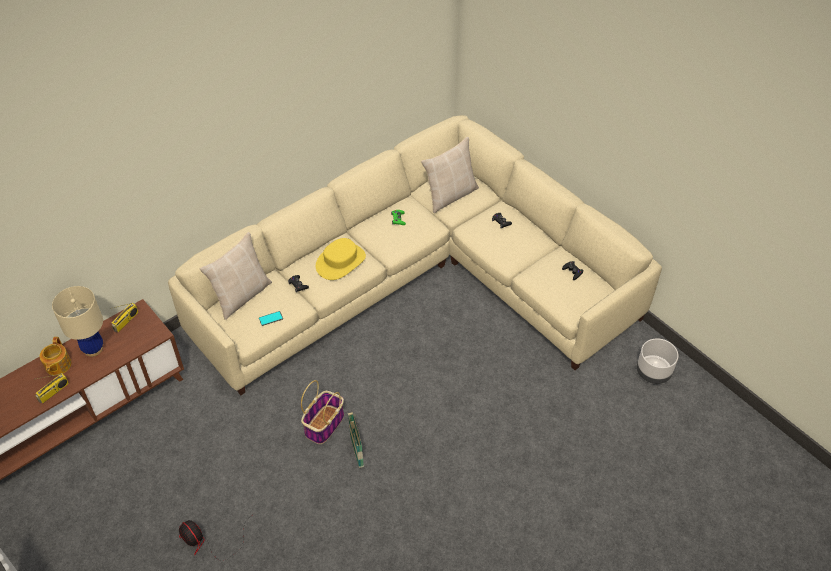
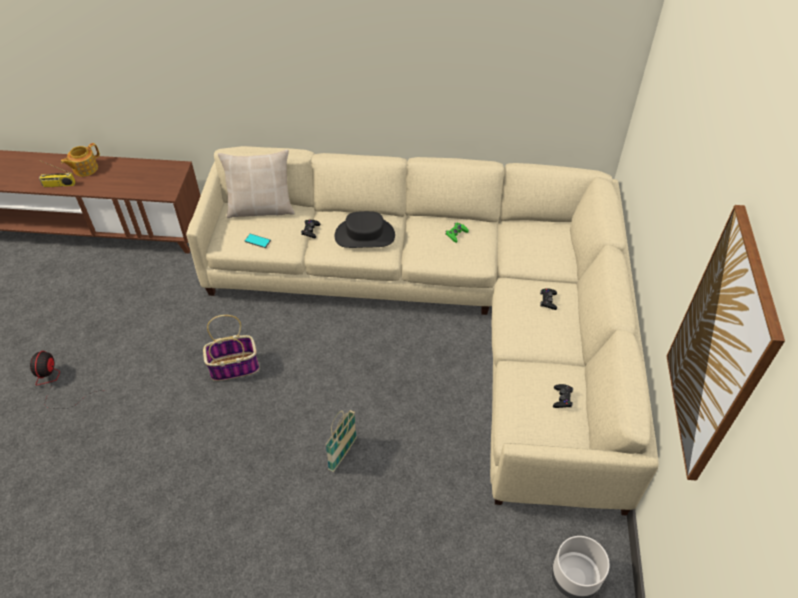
camera: 45 degrees right, 0 degrees up
(93, 349) = (117, 173): beige table lamp -> none
(126, 321) = (160, 169): radio -> none
(340, 262) = (365, 235): yellow hat -> black hat
(356, 452) = (229, 409): basket -> basket (343, 454)
(450, 195) = (530, 245): beige pillow -> none
(693, 166) = (719, 350): none -> picture

